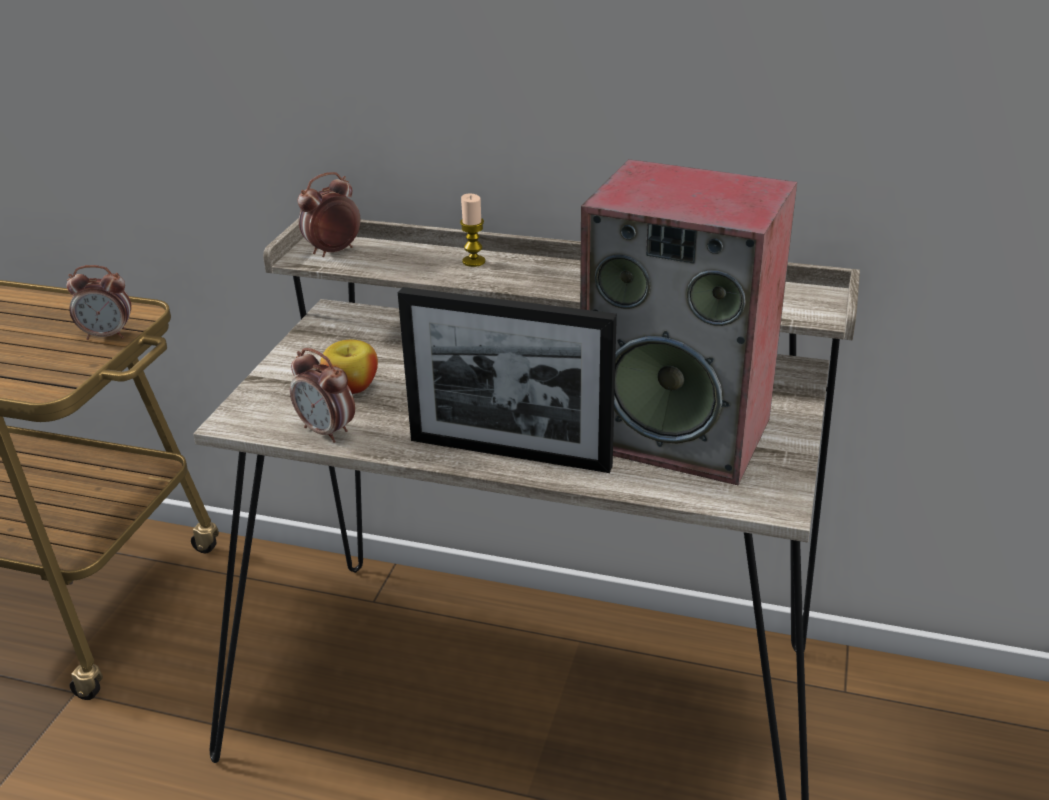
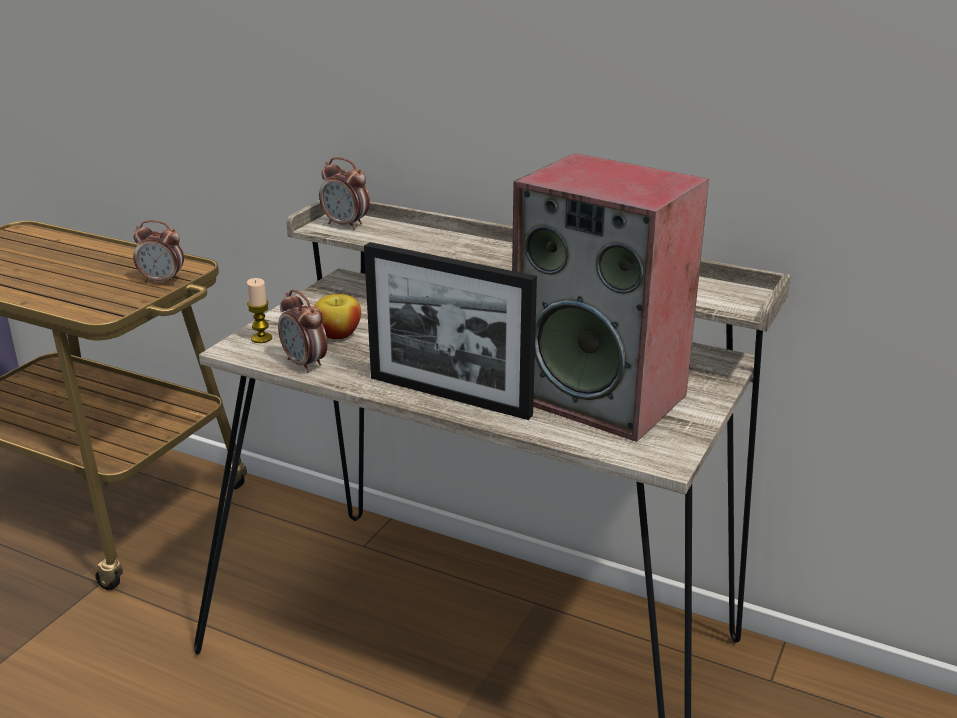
camera: 10 degrees right, 5 degrees down
(333, 251) = (346, 225): alarm clock -> alarm clock turned 120 degrees counterclockwise
(474, 261) = (459, 242): candle -> candle (261, 338)

